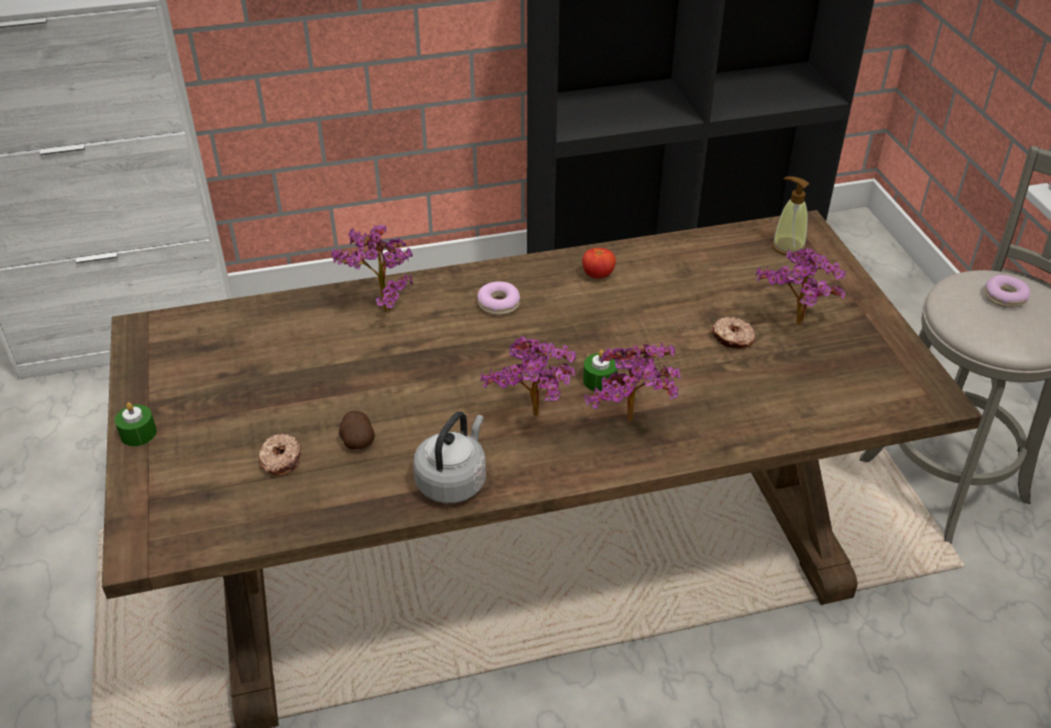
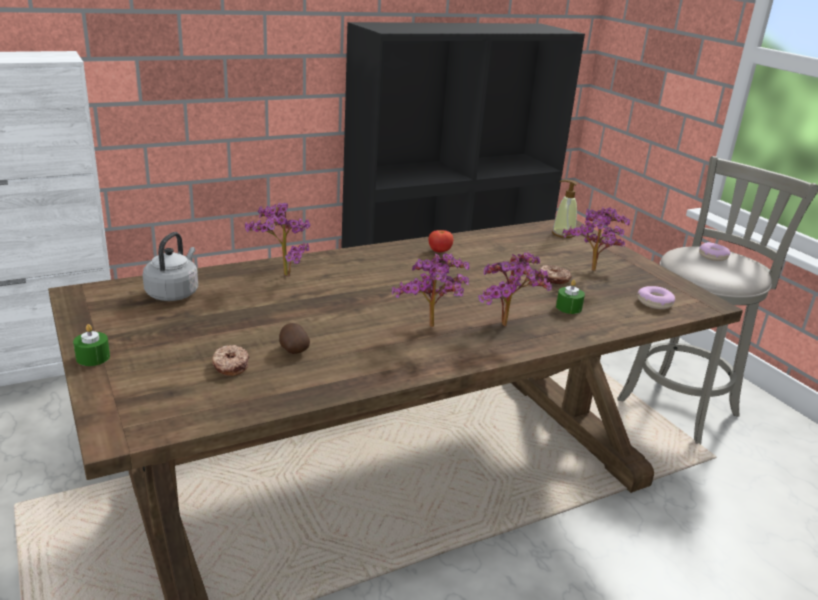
camera: 15 degrees left, 15 degrees down
(453, 480) = (384, 368): grey kettle -> grey kettle (174, 293)
(498, 304) = (373, 268): donut -> donut (654, 303)
(599, 380) = (470, 305): green candle -> green candle (568, 307)

